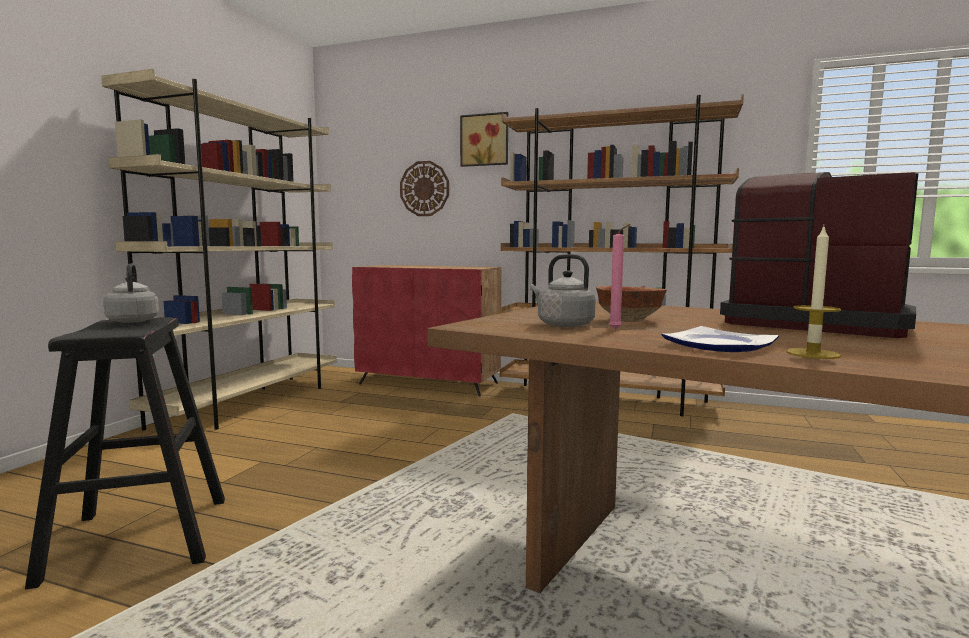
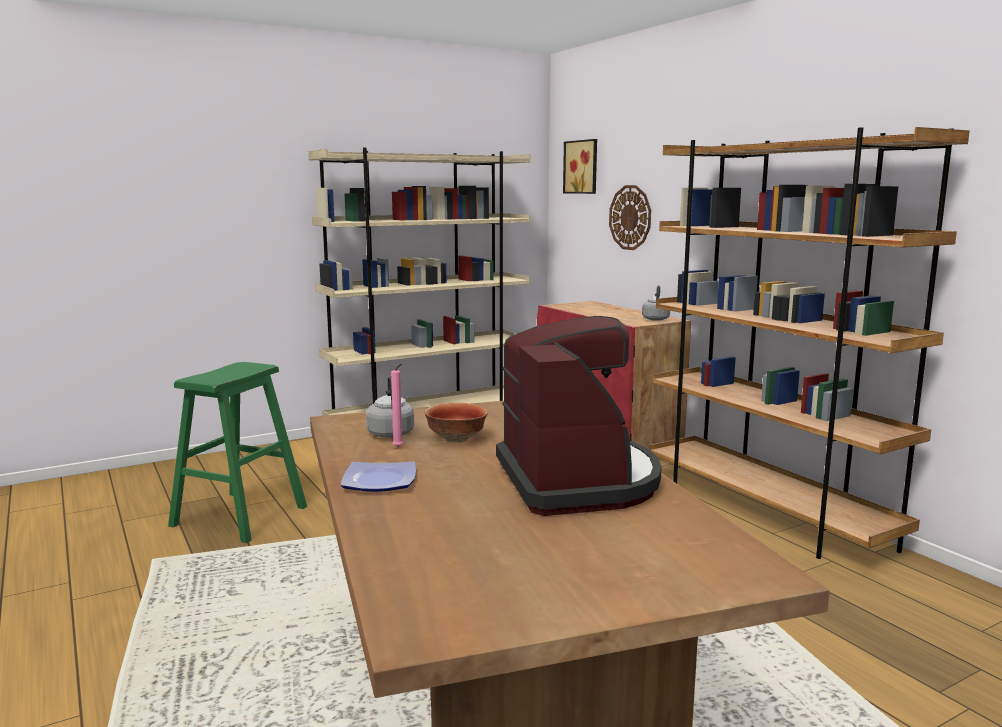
camera: 40 degrees right, 5 degrees up
(133, 320) = (246, 366): grey kettle -> grey kettle (655, 319)
(139, 538) = (239, 516): black stool -> green stool
(485, 140) = (686, 163): picture -> picture (582, 167)
(813, 354) = (394, 505): candle -> none

